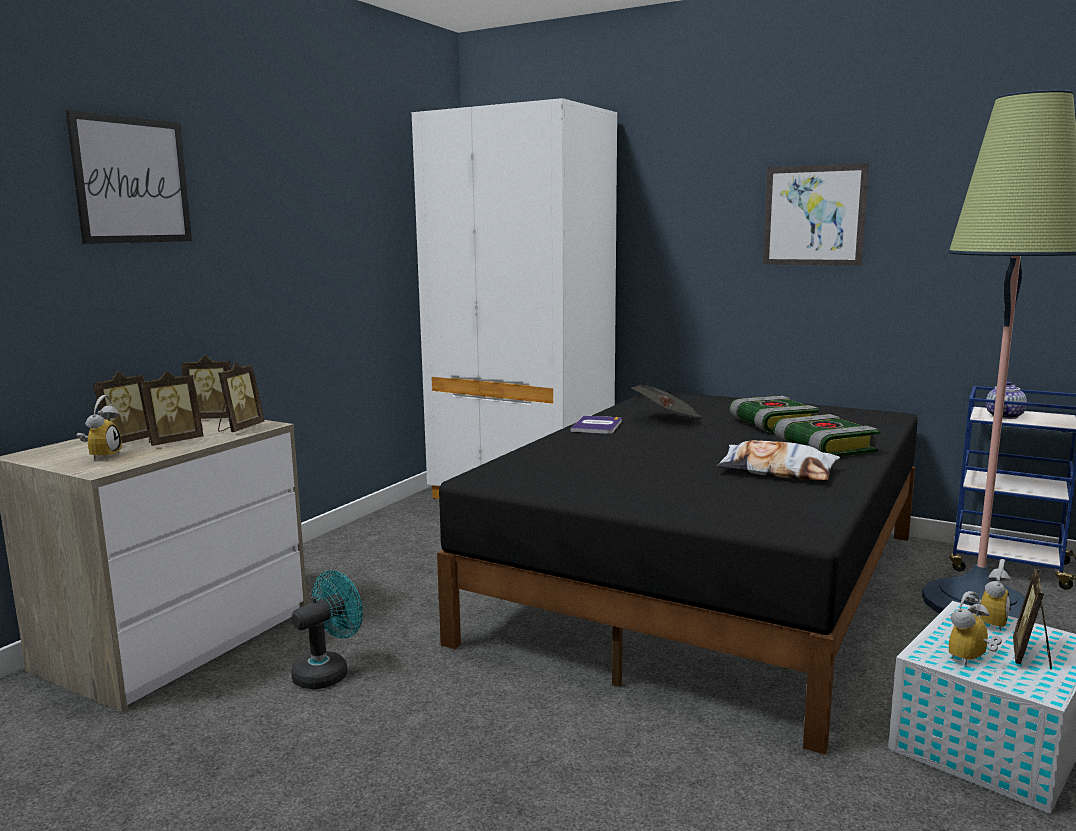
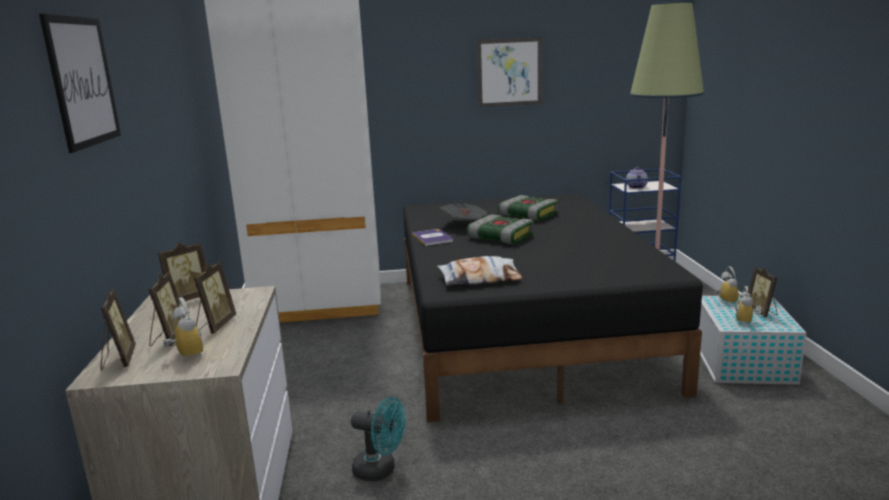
camera: 35 degrees left, 5 degrees up
(240, 428) = (241, 300): picture frame -> picture frame (118, 360)
(328, 672) = (381, 470): turquoise fan -> turquoise fan turned 105 degrees clockwise
(777, 471) = (591, 244): pillow -> pillow (480, 278)
(822, 447) = (582, 224): book -> book (499, 237)

